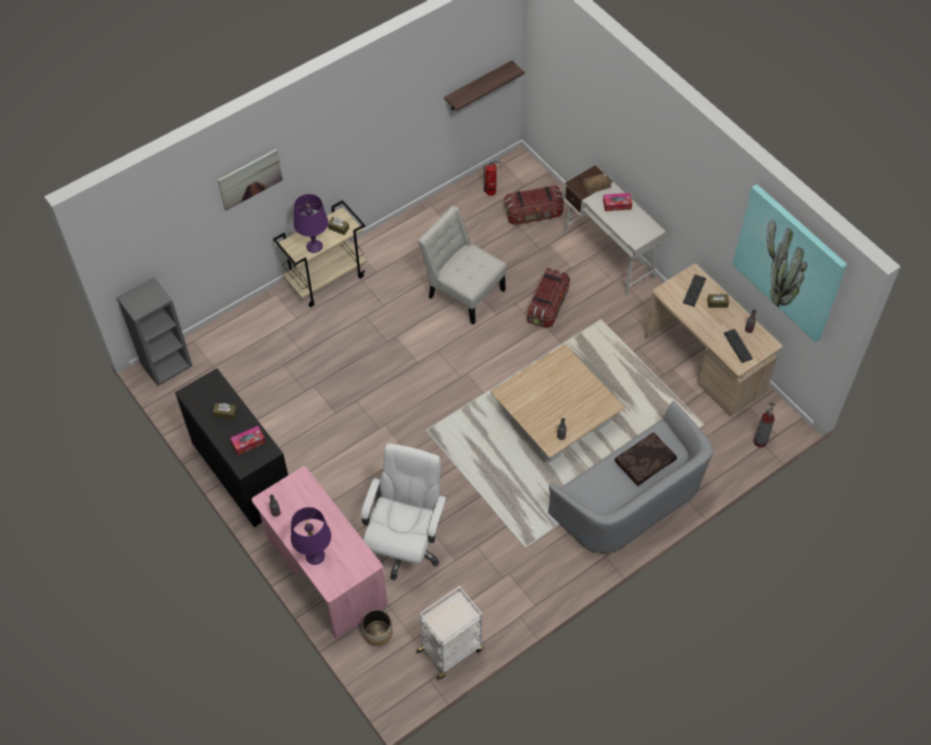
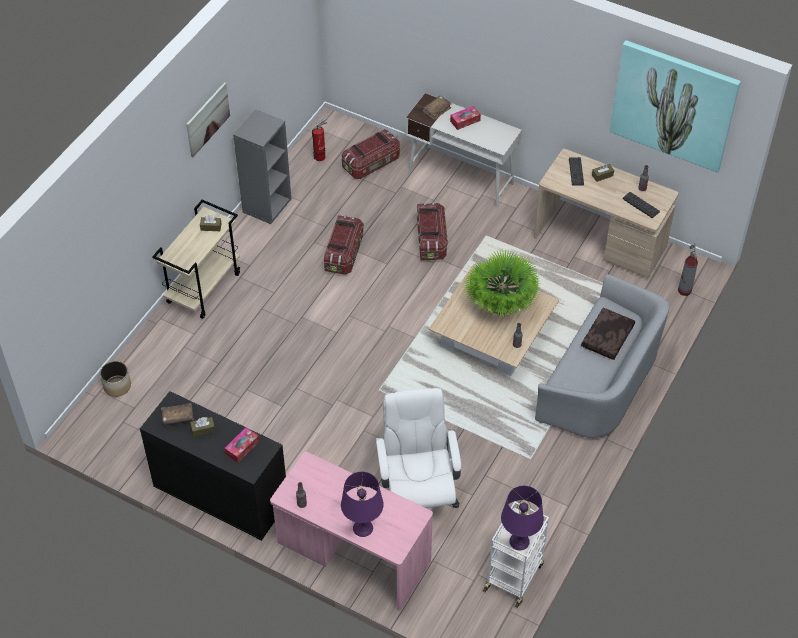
camera: 25 degrees left, 5 degrees down
(166, 364) = (84, 422): grey bookcase -> grey bookcase (267, 205)
(210, 394) = (178, 417): none -> brown book
(250, 179) = (128, 194): picture -> picture (207, 119)
(314, 246) = (196, 251): purple table lamp -> purple table lamp (519, 541)
(377, 632) = (436, 589): planter -> planter (117, 386)
(463, 291) = (344, 254): white chair -> storage box
(478, 87) = (290, 51): shelf -> none
(566, 394) = (500, 307): none -> potted plant

